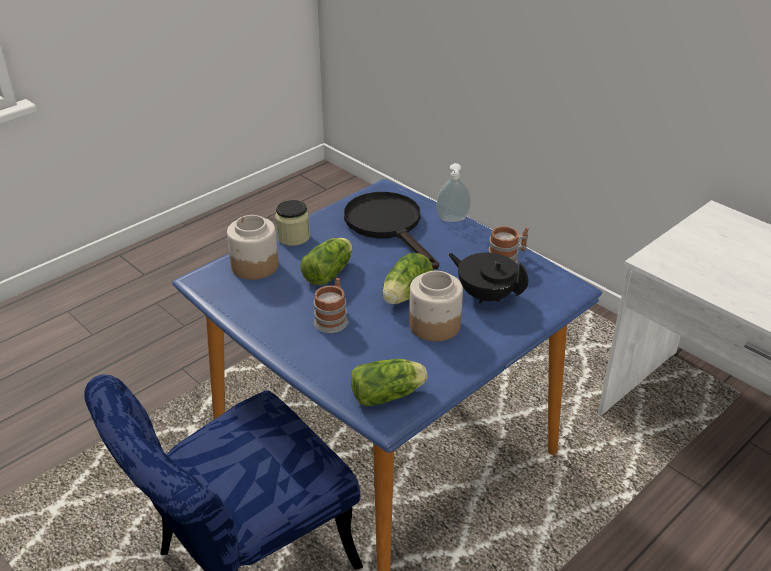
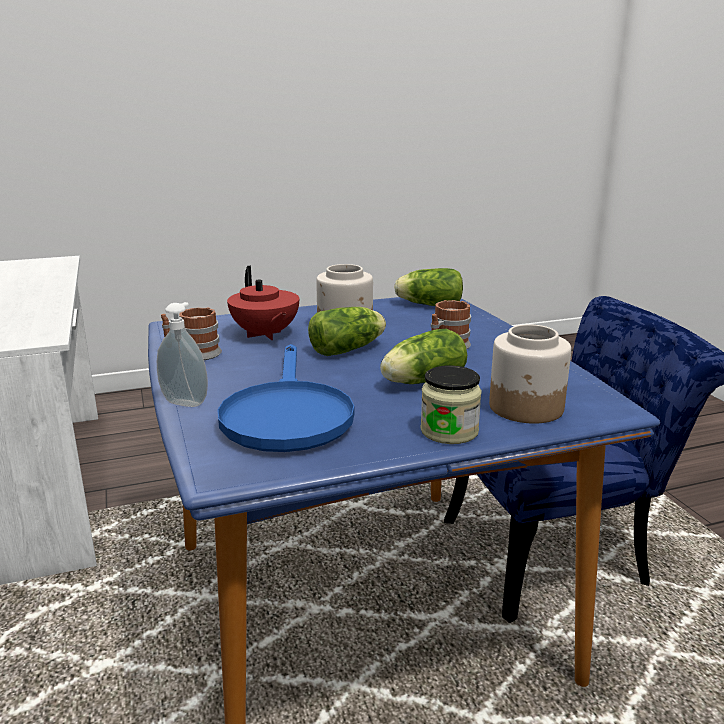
camera: 155 degrees left, 15 degrees down
(388, 226) = (286, 414): black frying pan -> blue frying pan
(486, 295) = (265, 335): black teapot -> red teapot

